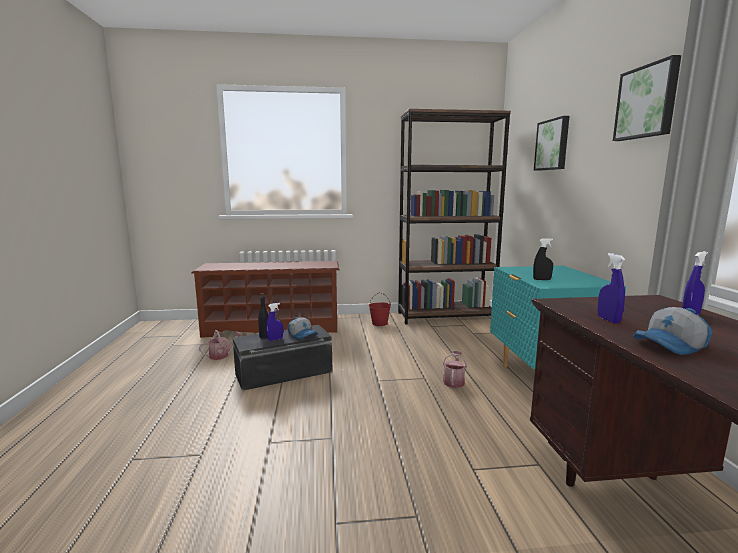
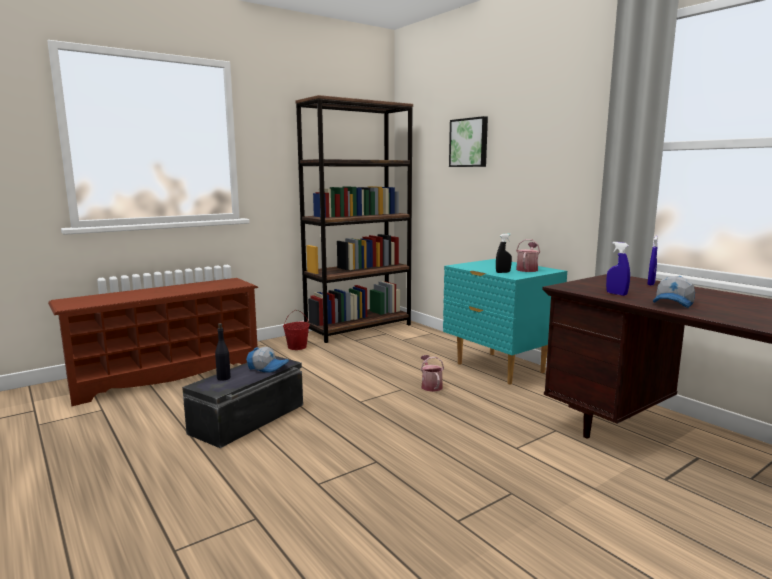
camera: 30 degrees left, 0 degrees up
(222, 355) = (137, 419): watering can -> watering can (527, 269)
(275, 339) = (241, 378): blue spray bottle -> none
(647, 102) = (572, 114): picture -> none

